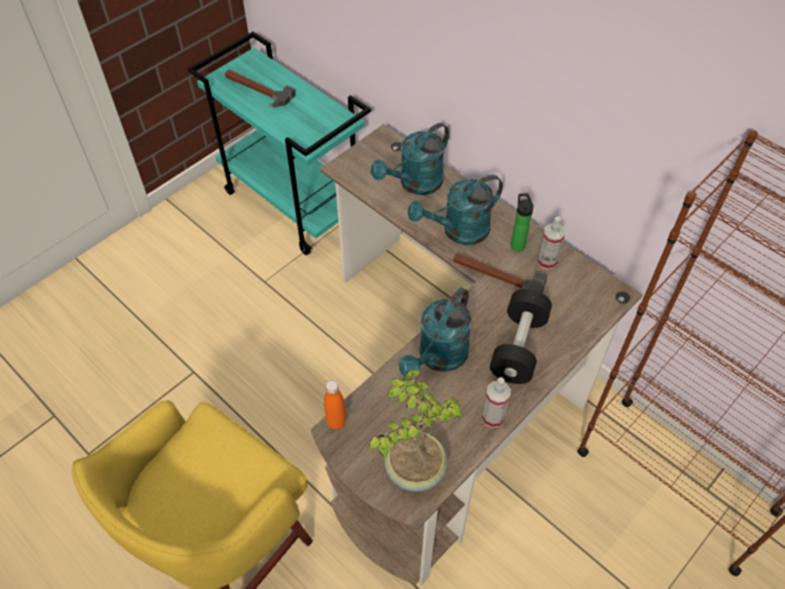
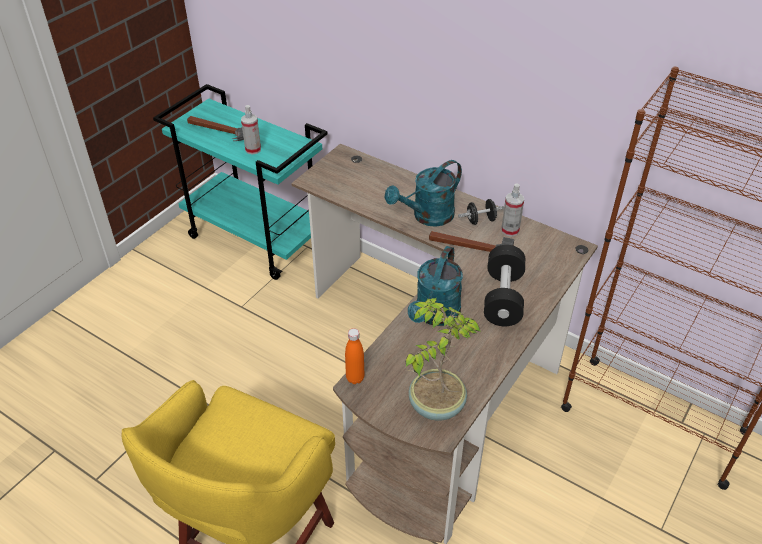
camera: 10 degrees left, 10 degrees down
(415, 184) = (380, 185): turquoise watering can -> none
(493, 417) = (495, 355): spray bottle -> spray bottle (253, 149)
(517, 244) = (480, 220): bottle -> black dumbbell

